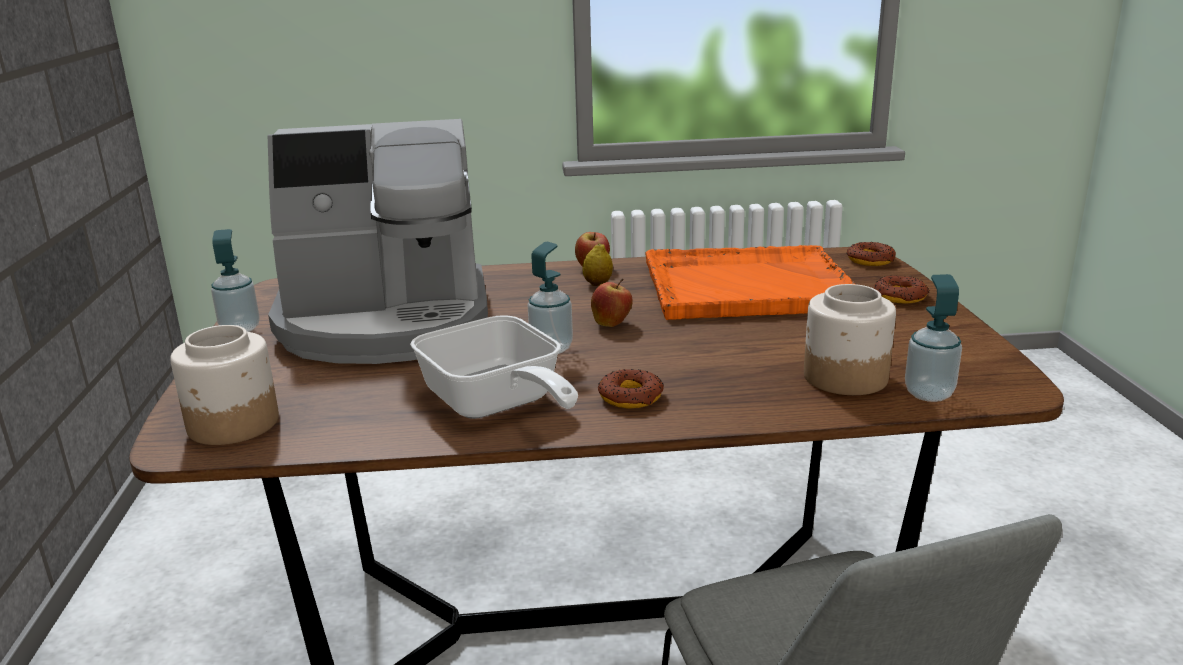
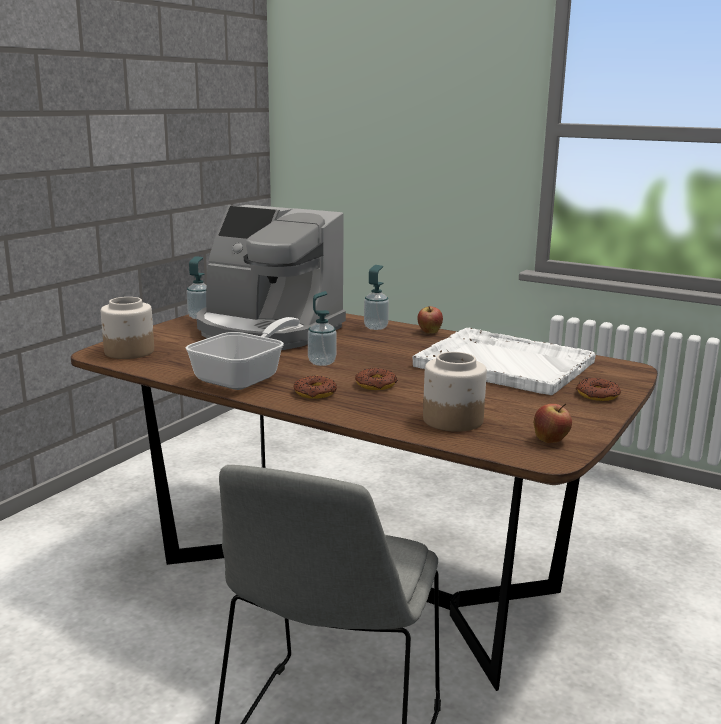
camera: 35 degrees right, 5 degrees down
(496, 405) = (245, 377): frying pan -> frying pan turned 150 degrees counterclockwise
(597, 284) = (414, 340): lemon -> none
(612, 323) = (379, 360): apple -> apple (551, 440)
(745, 286) = (502, 364): orange tray -> white tray
(870, 260) = (629, 372): donut -> donut (376, 384)
(928, 394) = (485, 442): soap dispenser -> soap dispenser (376, 327)

